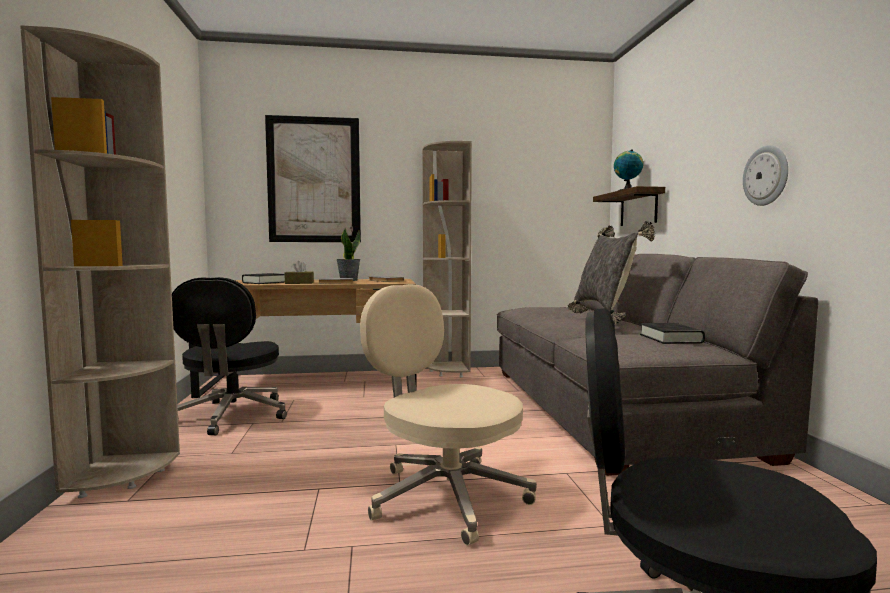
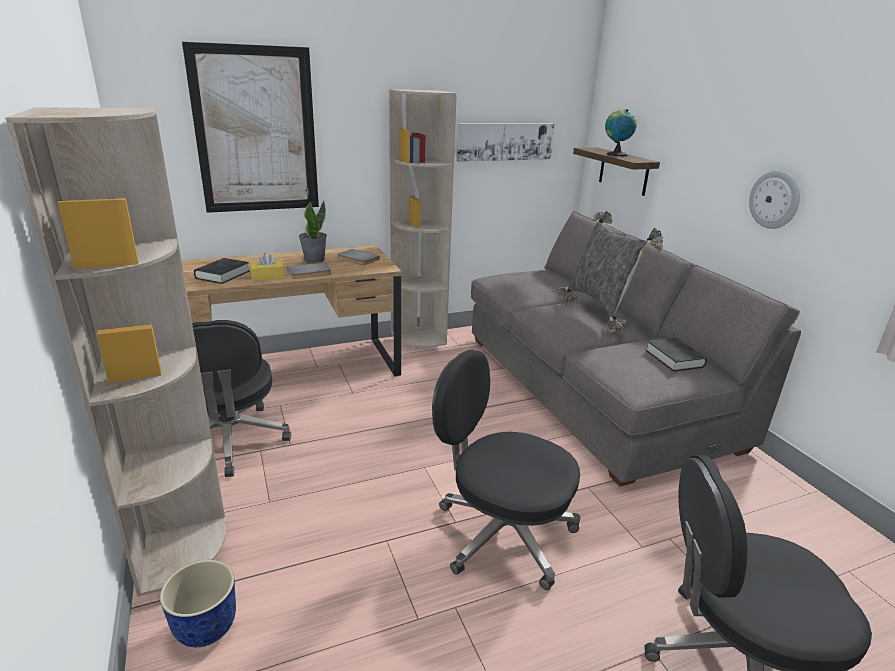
camera: 15 degrees left, 20 degrees up
(93, 528) = (205, 629): none -> planter
(299, 283) = (268, 277): brown tissue box -> yellow tissue box
(445, 496) = (502, 533): beige office chair -> black office chair
(528, 193) = (505, 141): none -> picture

